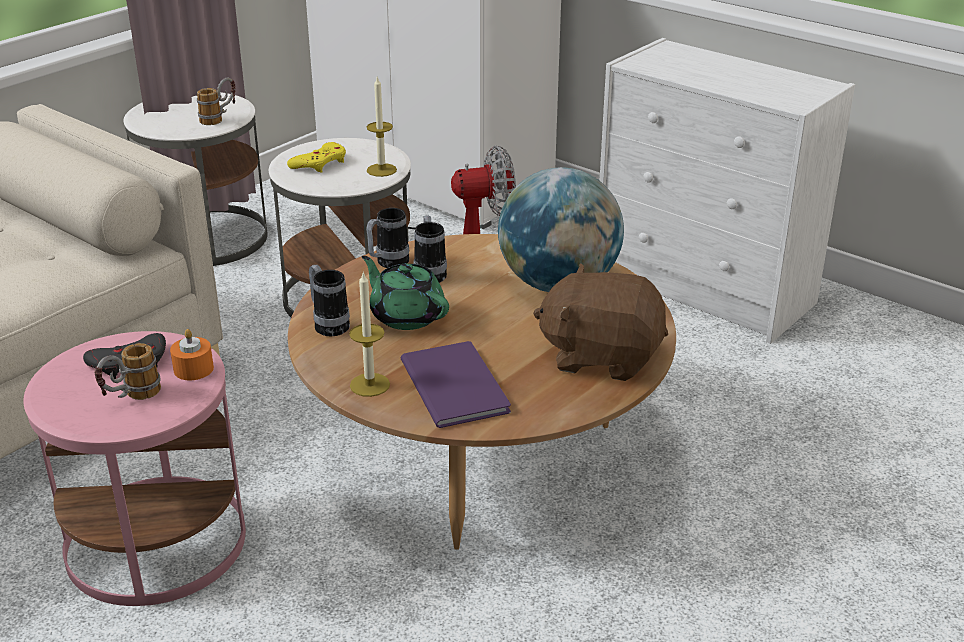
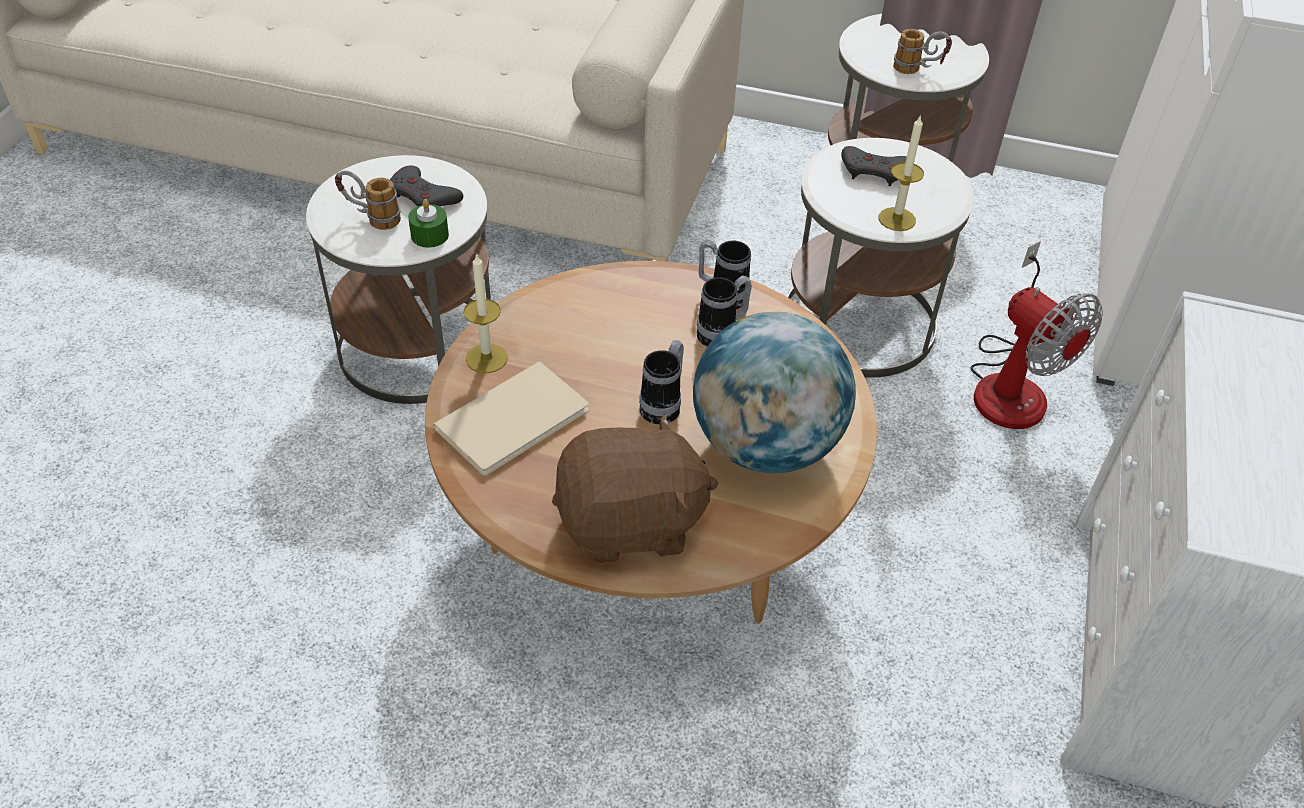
camera: 65 degrees right, 15 degrees up
(155, 541) = (419, 345): pink side table -> white side table
(193, 369) = (430, 235): orange candle -> green candle
(320, 163) = (874, 171): yellow game controller -> grey game controller
(328, 324) = (578, 295): mug -> mug (664, 405)
(406, 316) = (625, 343): green teapot -> none
(456, 383) = (518, 419): purple book -> beige book
(601, 356) = (630, 523): brown plush toy -> brown plush toy turned 90 degrees clockwise

